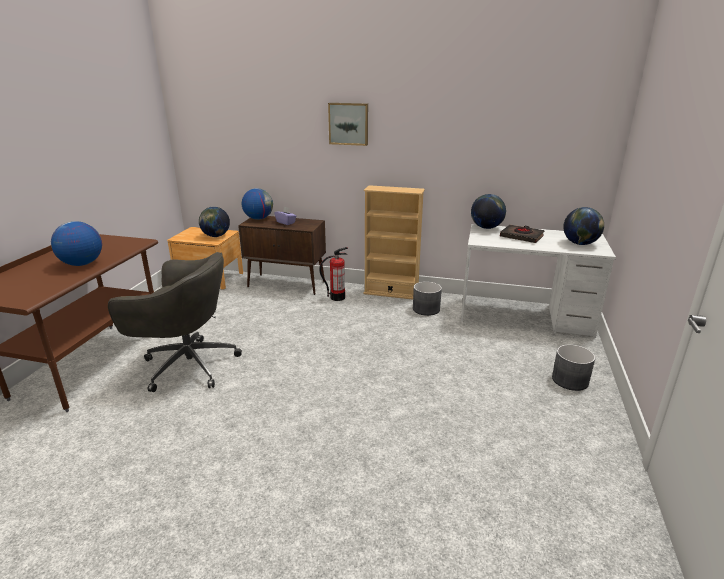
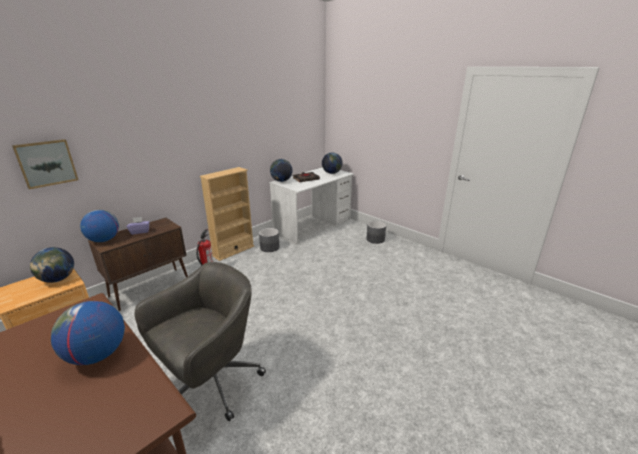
camera: 60 degrees left, 0 degrees up
(348, 124) = (172, 128): picture -> picture (46, 163)

